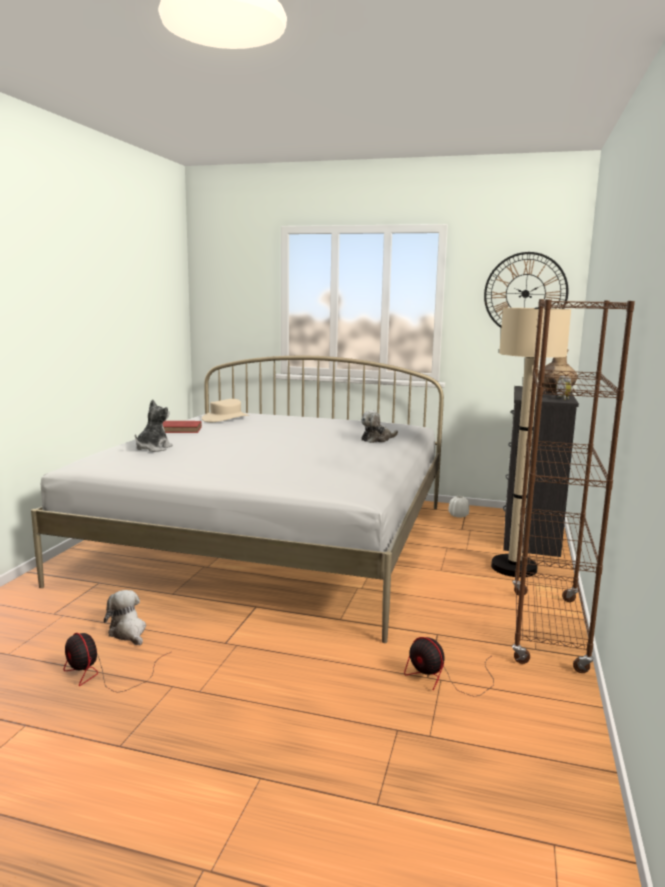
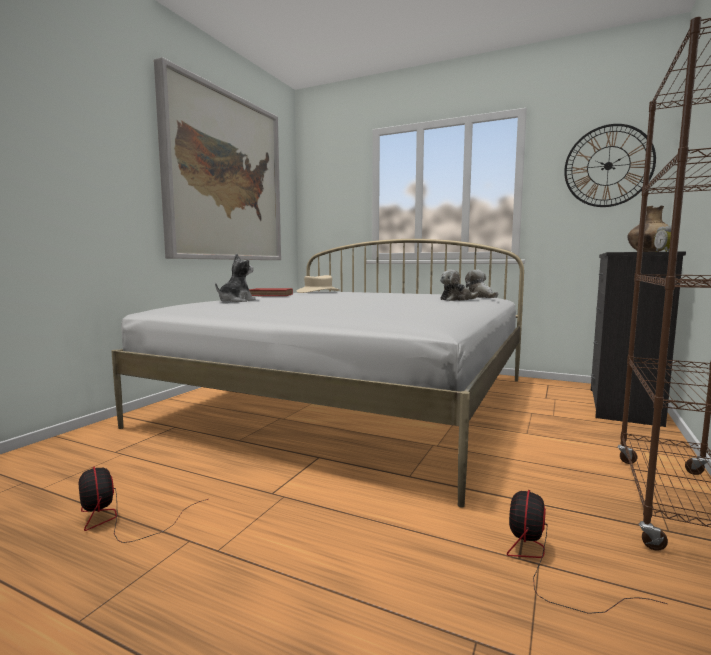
camera: 10 degrees right, 5 degrees down
(117, 293) = (225, 178): none -> picture
(128, 632) = (174, 475): plush toy -> plush toy (480, 297)
(445, 679) = (545, 563): fan -> fan turned 60 degrees clockwise
(458, 515) = (541, 387): white vase -> none
(514, 567) = (612, 434): beige floor lamp -> none

